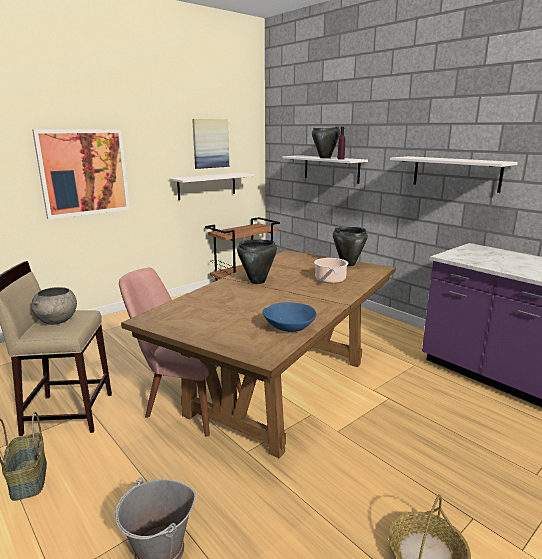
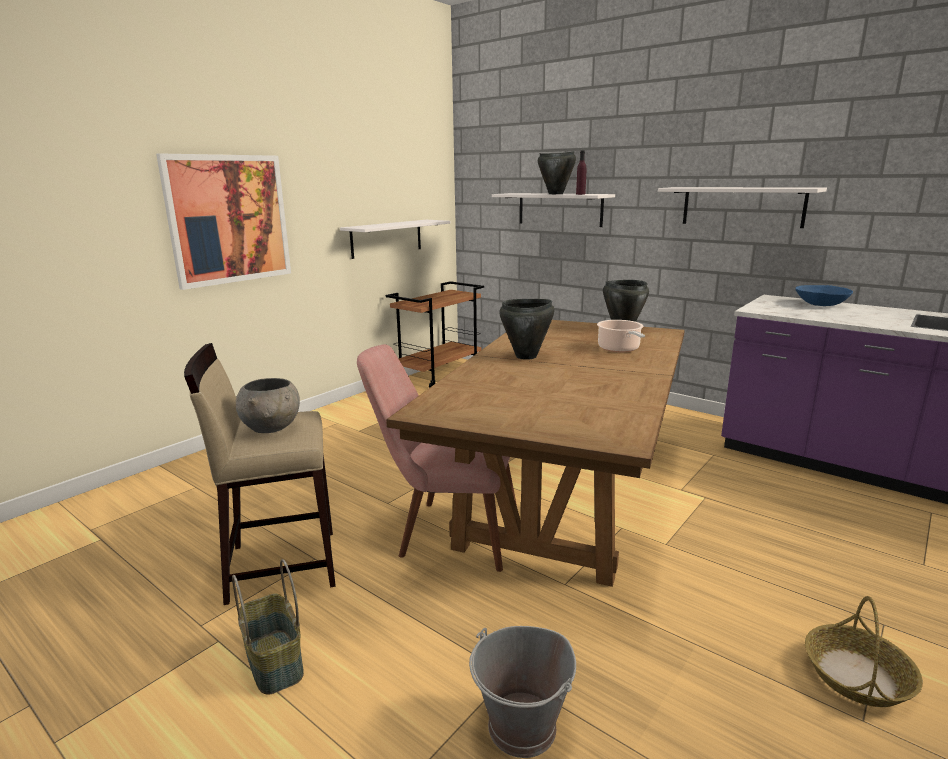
camera: 10 degrees left, 0 degrees up
(210, 143) = (390, 178): picture -> none
(289, 327) = (622, 407): blue bowl -> blue bowl (820, 305)

